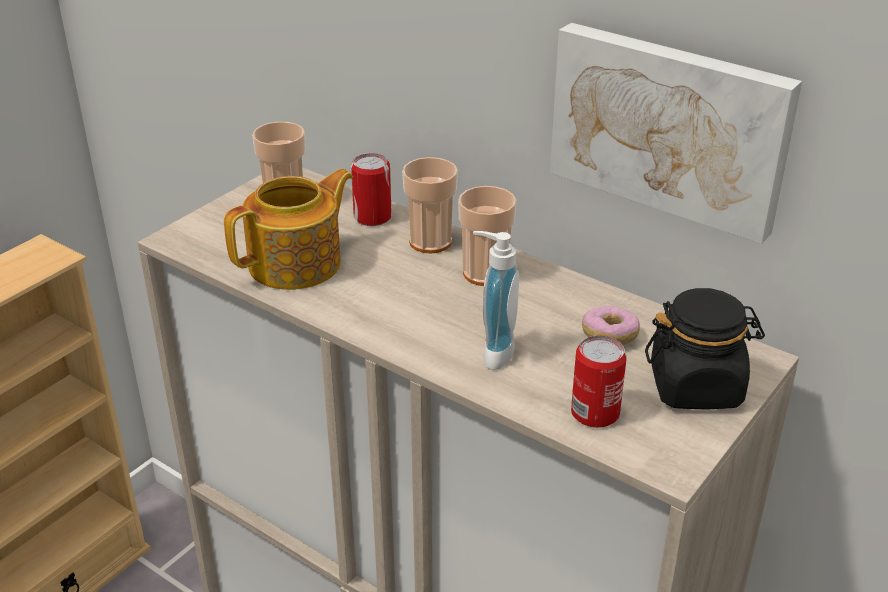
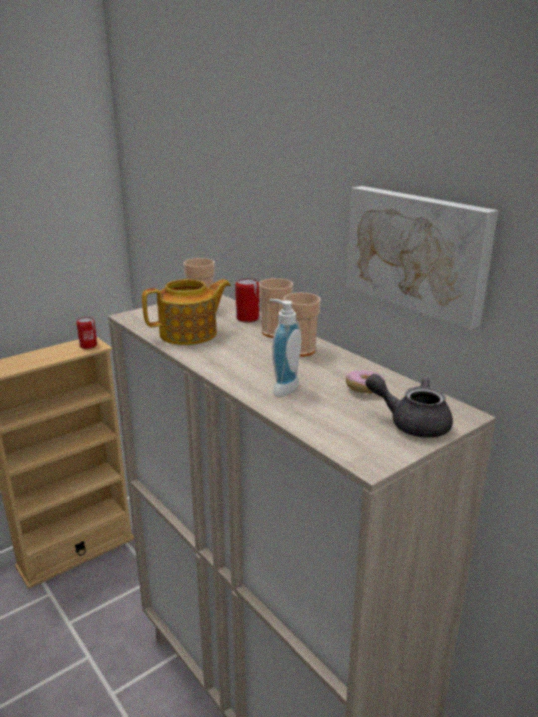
camera: 15 degrees right, 10 degrees down
(595, 413) = (332, 427): can -> can (88, 346)
(696, 387) = (411, 423): black jar -> grey teapot

